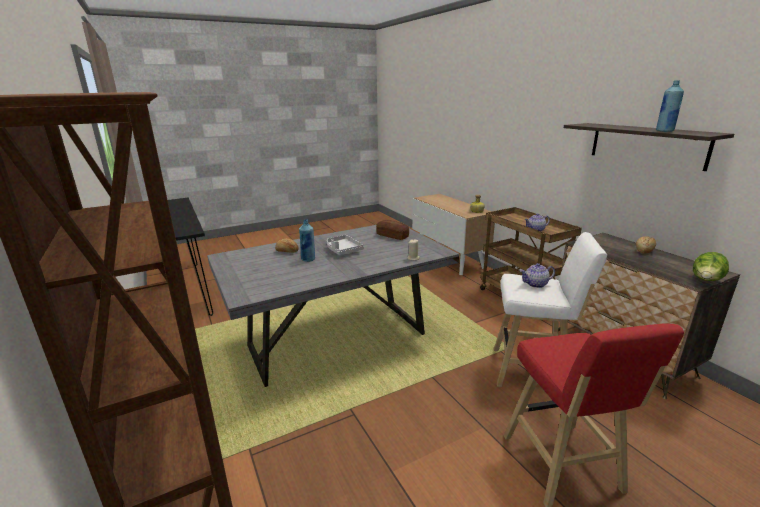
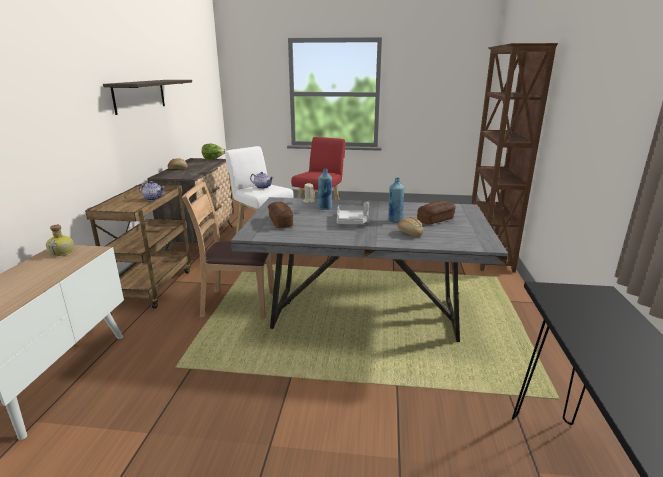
camera: 145 degrees left, 0 degrees up
(271, 269) = (435, 220): none -> bread
(440, 311) = (237, 304): none -> brown chair
(664, 131) = (168, 80): blue bottle -> blue bottle (325, 208)

